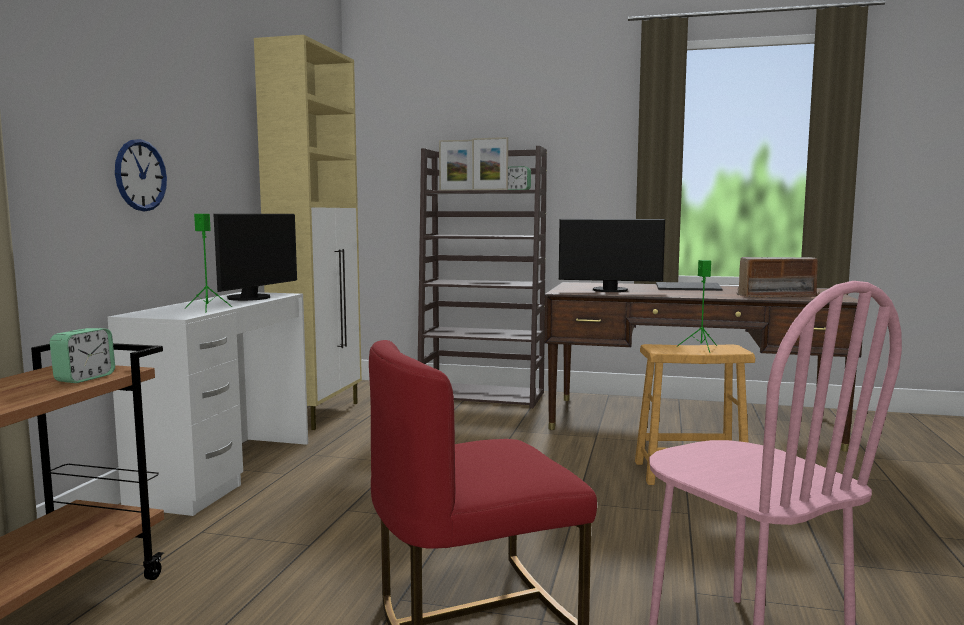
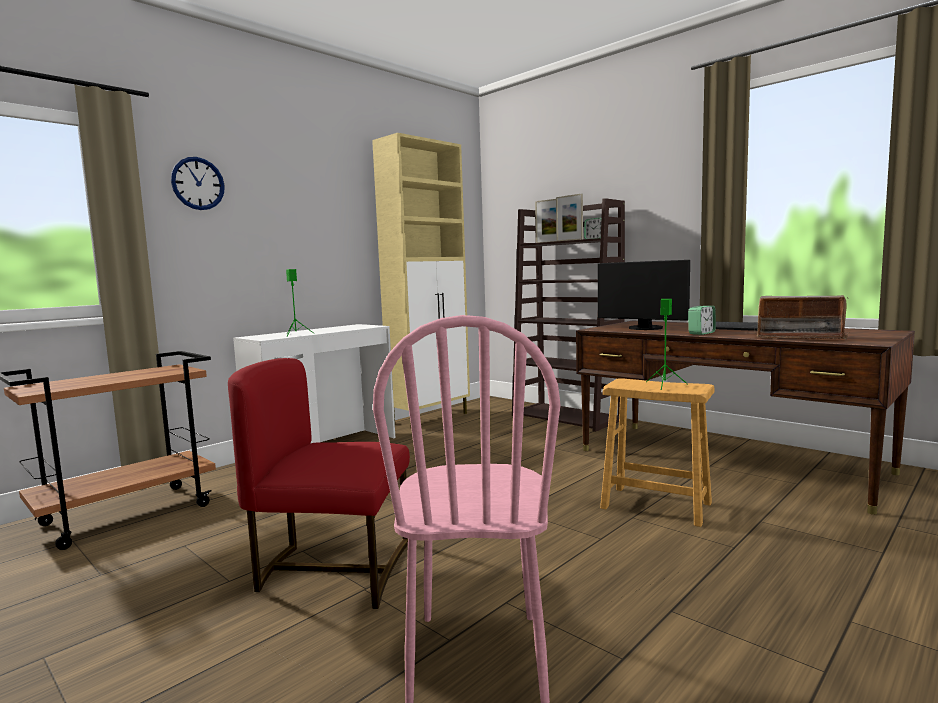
camera: 30 degrees right, 0 degrees up
(85, 378) = (158, 373): alarm clock -> alarm clock (701, 333)
(140, 175) = (266, 245): wall clock -> wall clock (198, 183)
(253, 298) = (347, 328): monitor -> none

